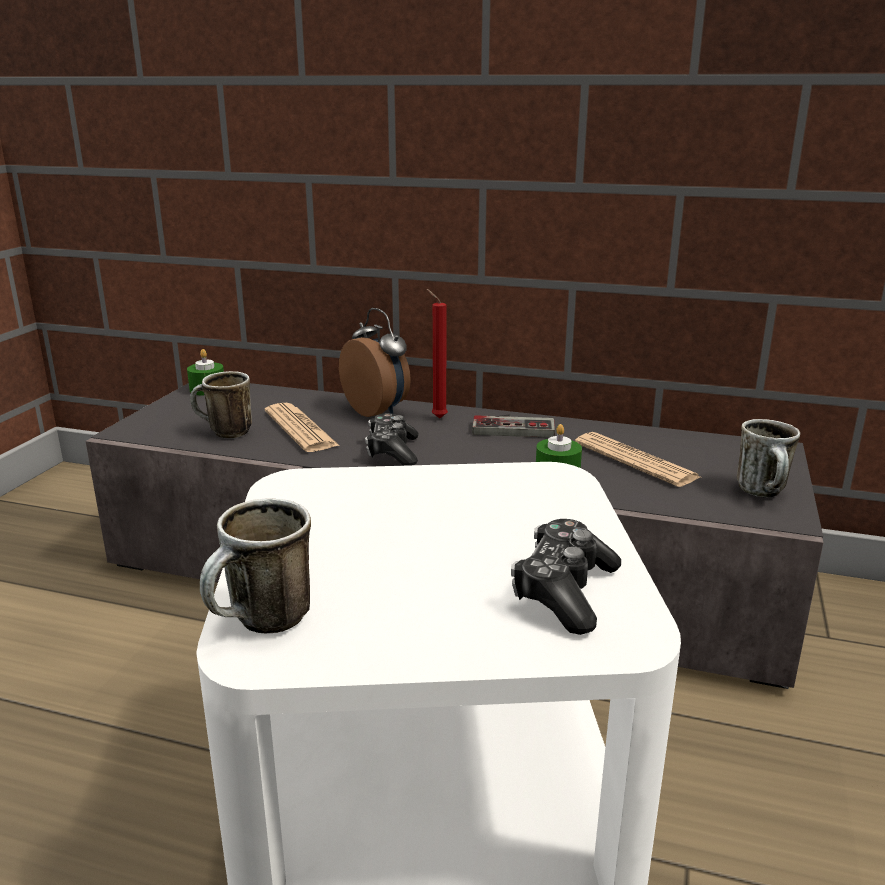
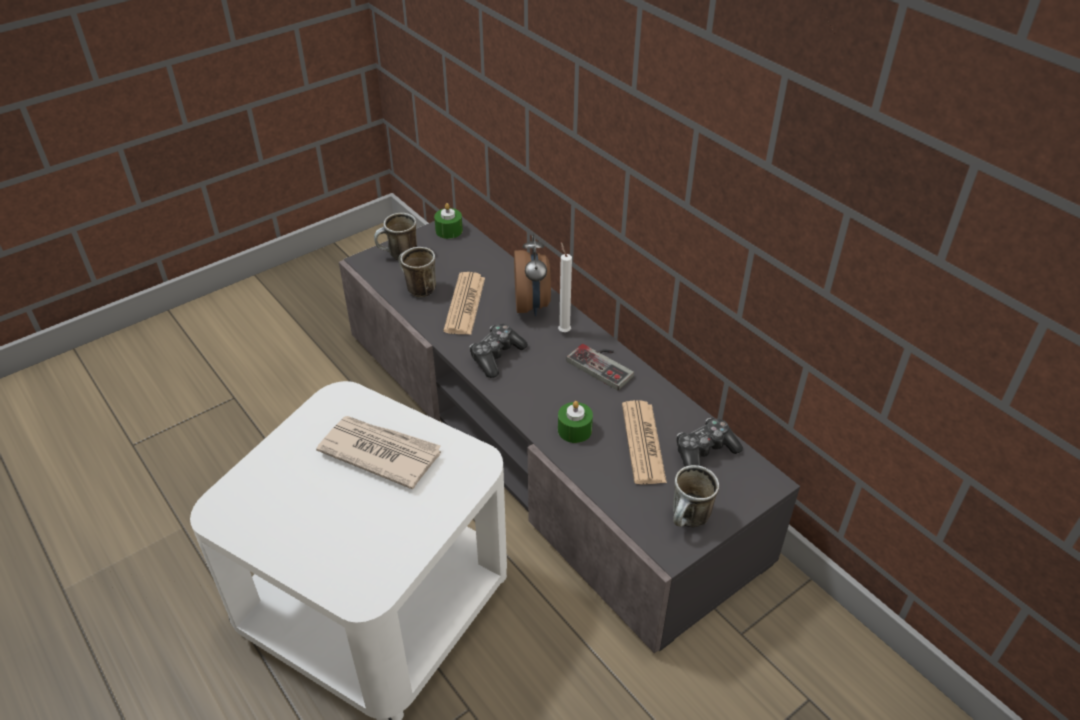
camera: 35 degrees right, 20 degrees up
(264, 625) = (234, 498): mug -> mug (398, 256)
(423, 508) = (380, 452): none -> newspaper
(437, 417) = (563, 330): red candle -> white candle
(564, 591) = (372, 552): game controller -> game controller (704, 452)

